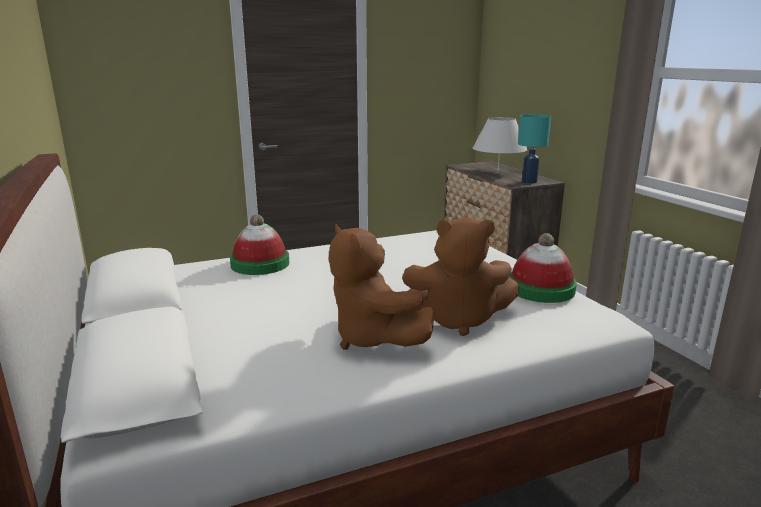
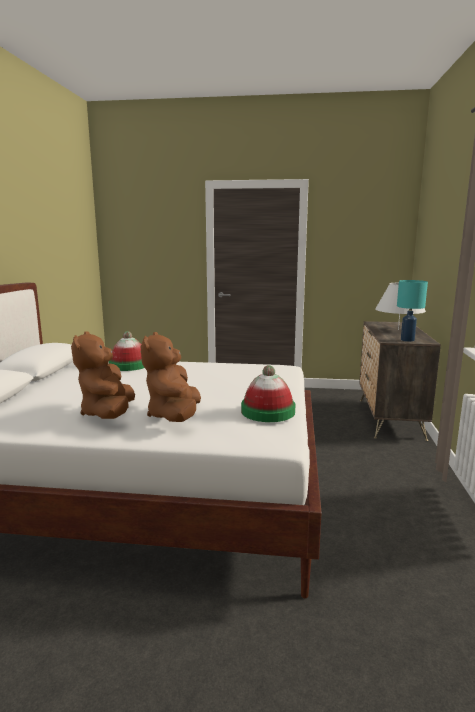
camera: 30 degrees right, 5 degrees down
(457, 320) = (174, 416): brown plush toy -> brown plush toy turned 60 degrees clockwise

